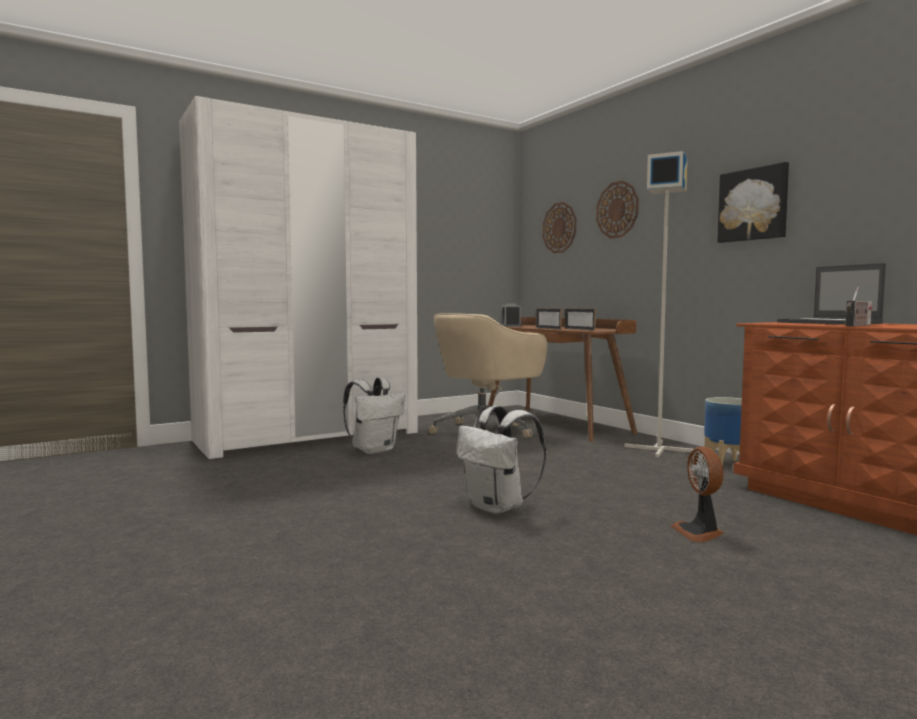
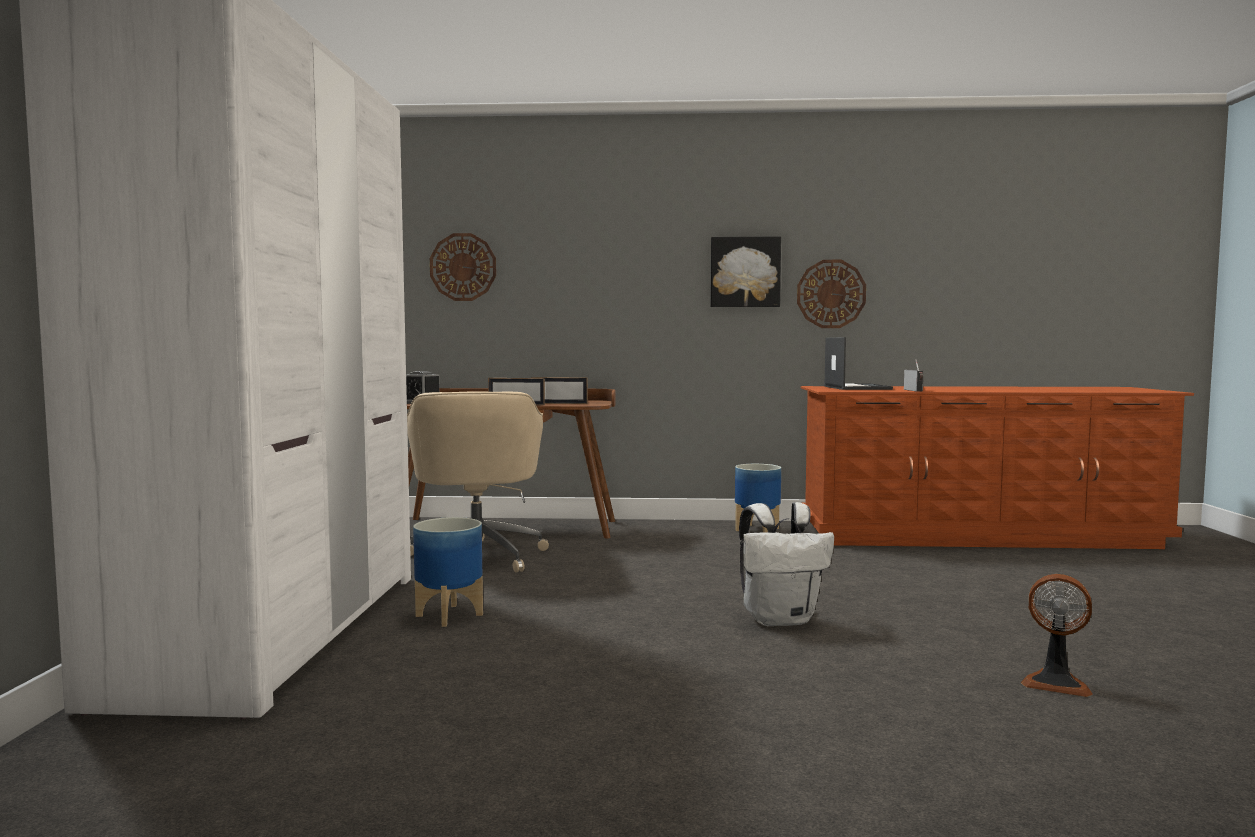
camera: 55 degrees left, 0 degrees up
(374, 450) = (448, 615): white backpack -> planter
(617, 210) = (566, 255): wall clock -> wall clock (831, 294)
(658, 449) = (679, 530): grey floor lamp -> none
(699, 532) = (918, 584): fan -> fan (1056, 683)
(829, 323) = (856, 388): laptop -> laptop turned 105 degrees counterclockwise

